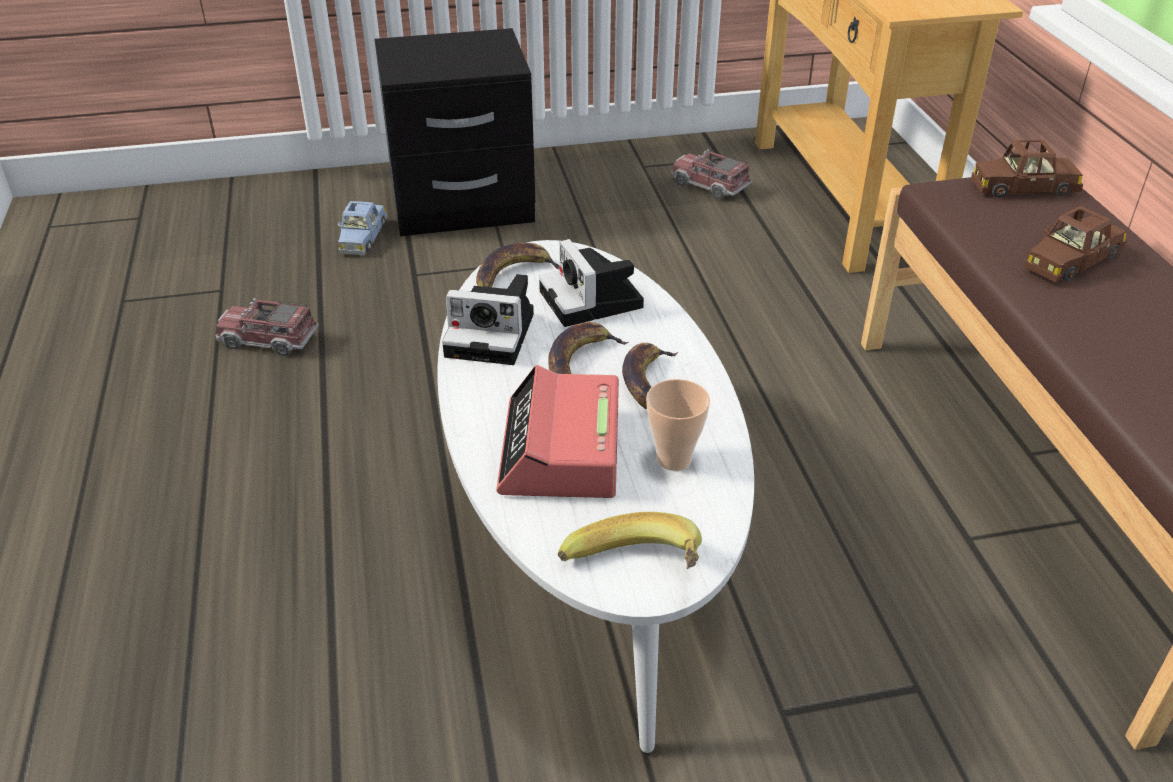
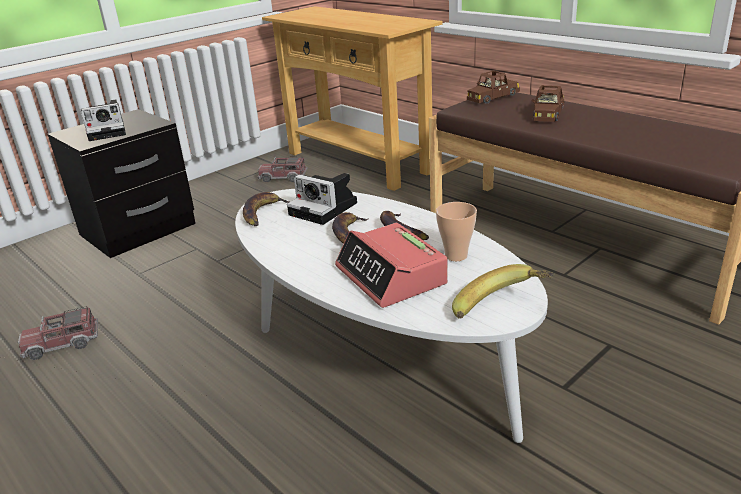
camera: 30 degrees left, 10 degrees down
(362, 237) = (83, 267): blue toy car -> none
(494, 334) = (285, 242): camera -> camera (108, 131)

